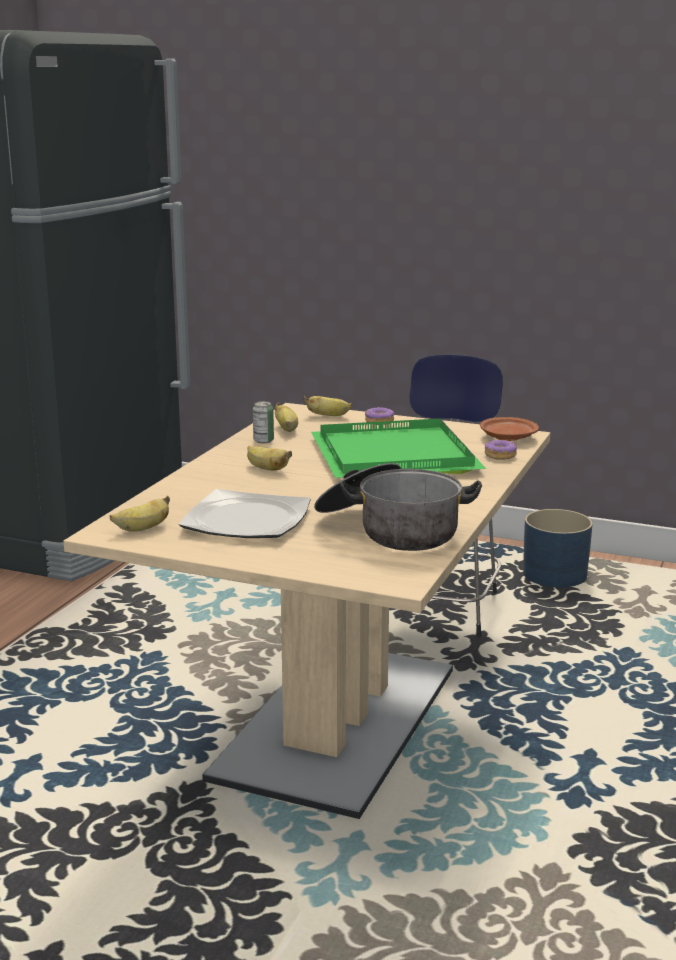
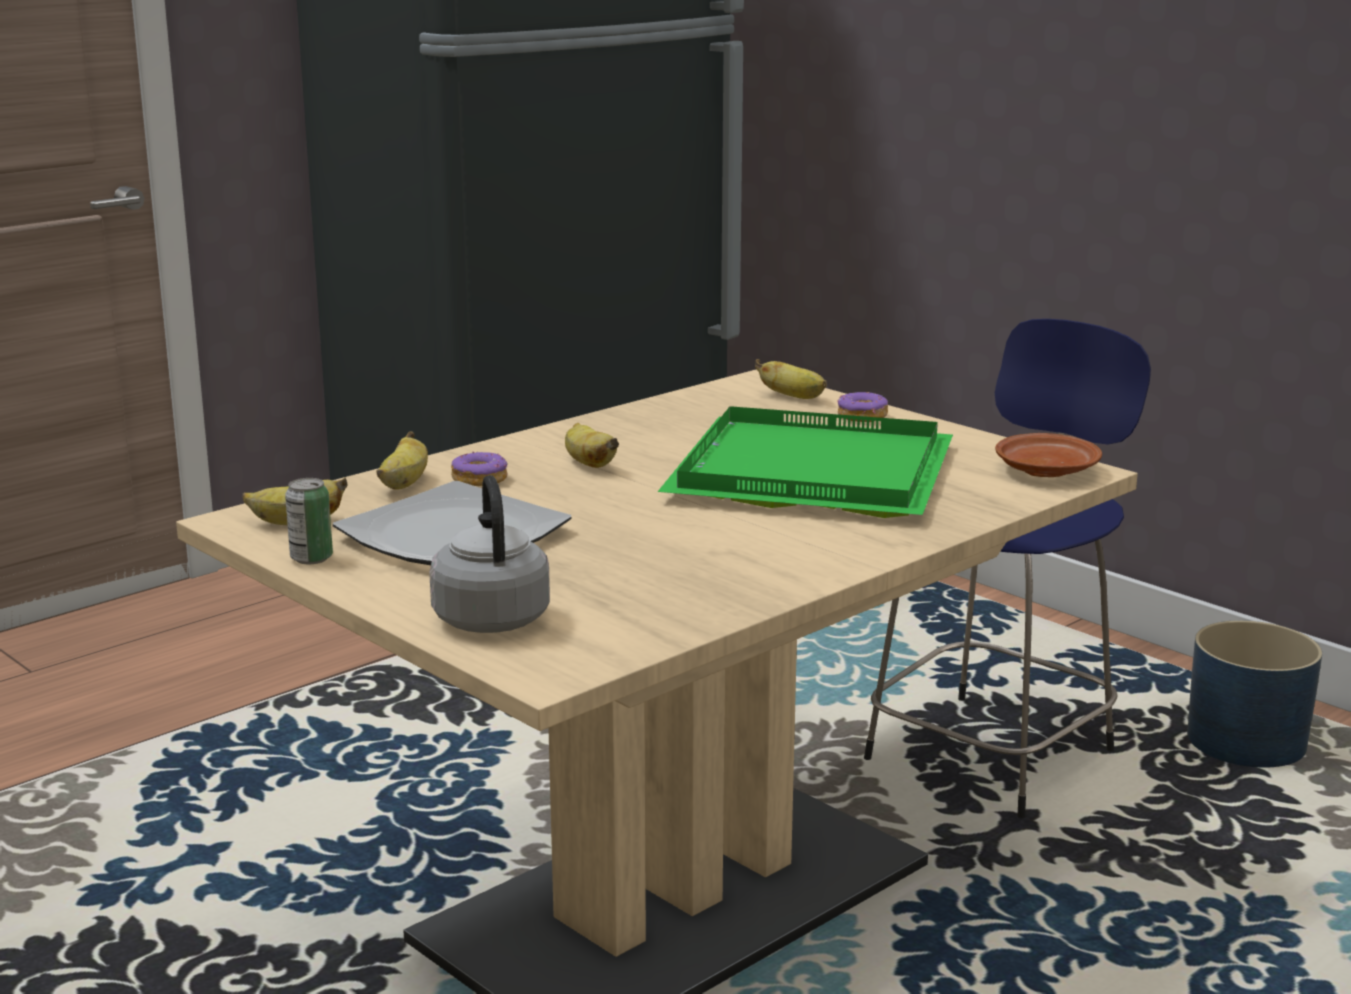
camera: 25 degrees right, 0 degrees up
(263, 441) = (642, 421): can -> can (311, 558)
(287, 429) = (701, 409): banana -> banana (404, 484)
(330, 559) = (491, 617): none -> grey kettle
(391, 530) = (646, 588): cooking pot -> none
(500, 455) = (992, 498): donut -> donut (480, 479)

